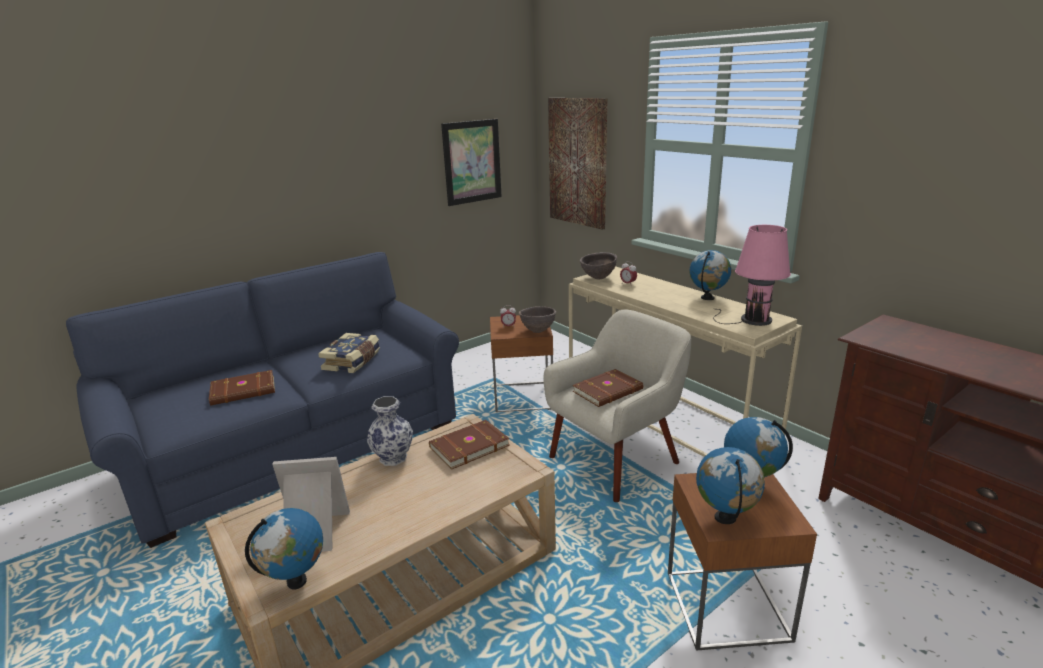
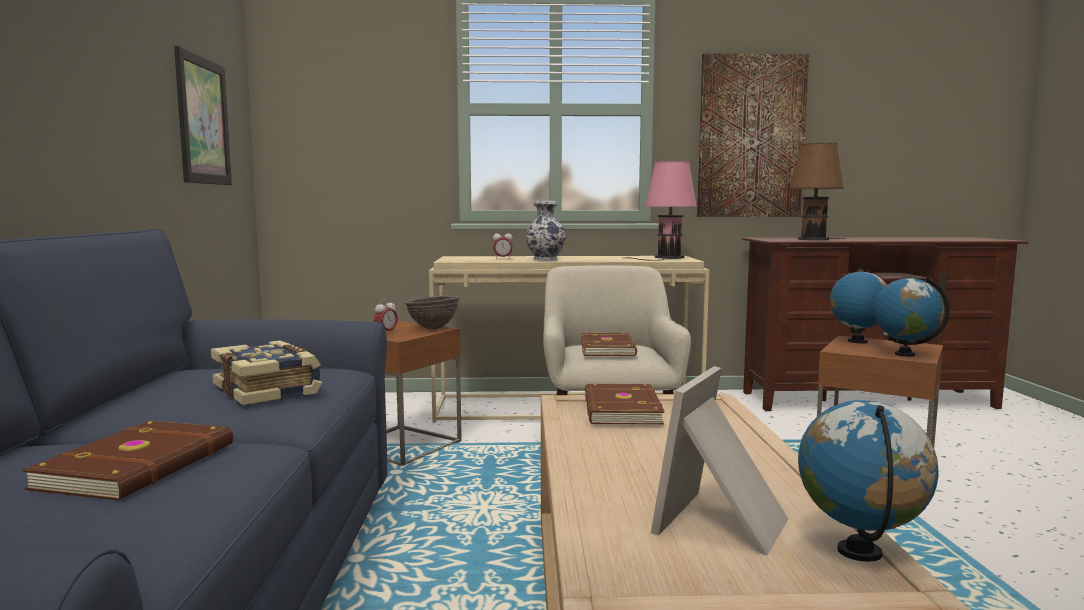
camera: 55 degrees left, 15 degrees down
(394, 457) = (582, 443): vase -> vase (545, 259)
(578, 162) = (340, 140): picture -> picture (751, 137)
(598, 278) = (460, 259): brown bowl -> none
(707, 298) = (595, 256): globe -> none
(920, 348) = (814, 239): none -> brown table lamp

